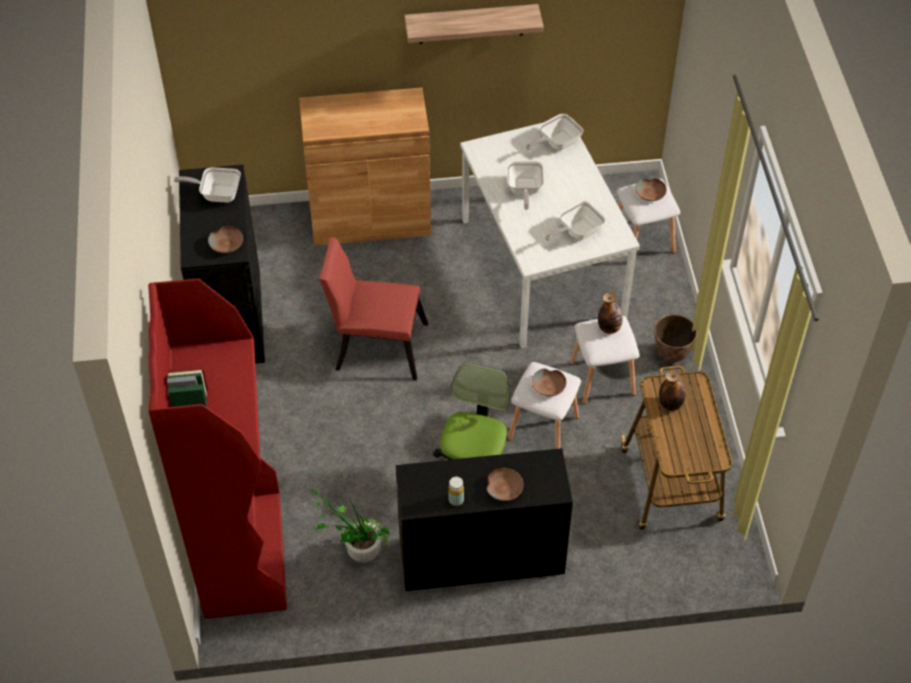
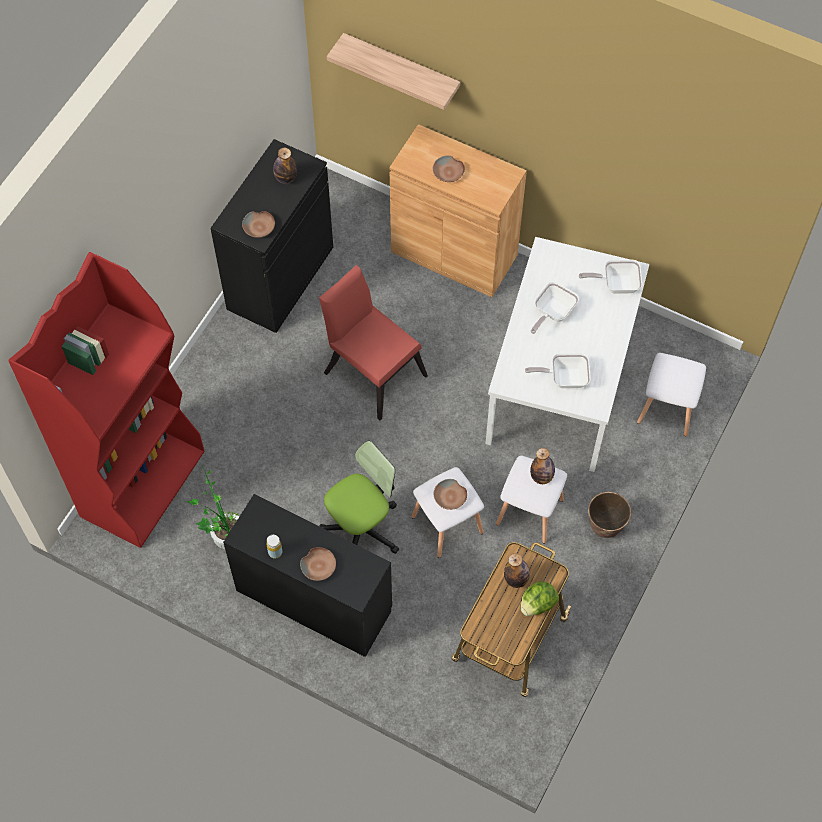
camera: 35 degrees right, 10 degrees up
(217, 194) = (286, 178): frying pan -> bottle
(471, 24) = (579, 141): shelf -> shelf (401, 69)
(650, 193) = (681, 374): brown bowl -> brown bowl (448, 173)
(704, 412) = (537, 604): none -> lettuce

